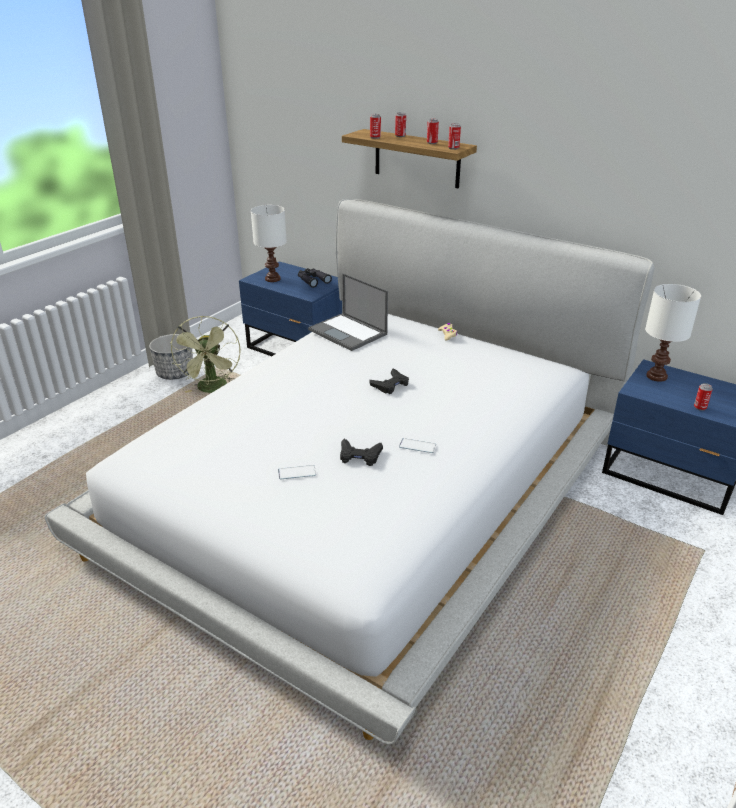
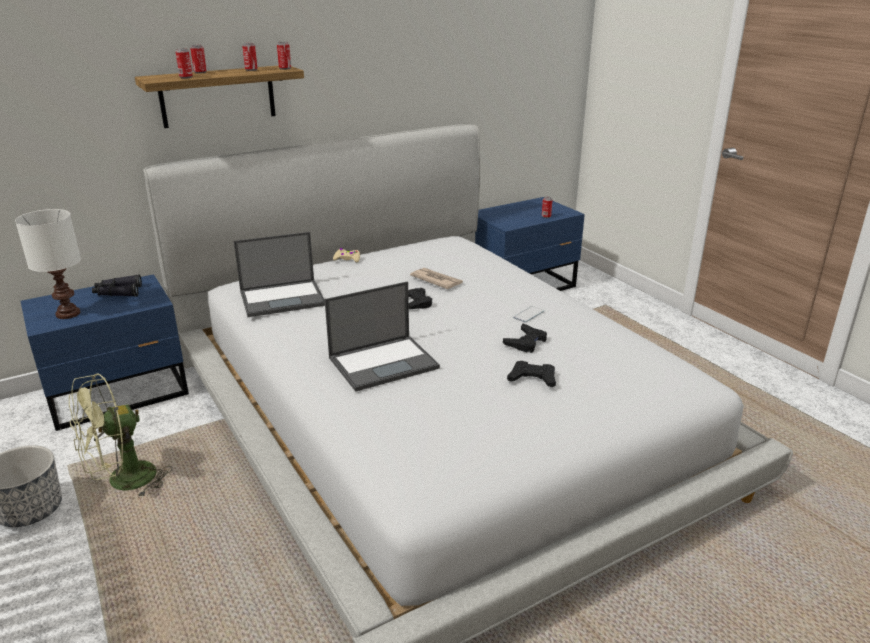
camera: 65 degrees left, 5 degrees down
(213, 389) = (123, 482): green fan -> green fan turned 120 degrees clockwise
(278, 399) = (384, 362): none -> laptop
(297, 472) = (532, 378): phone -> black game controller
(444, 383) = (436, 280): none -> newspaper
(656, 377) = (496, 215): white table lamp -> none

